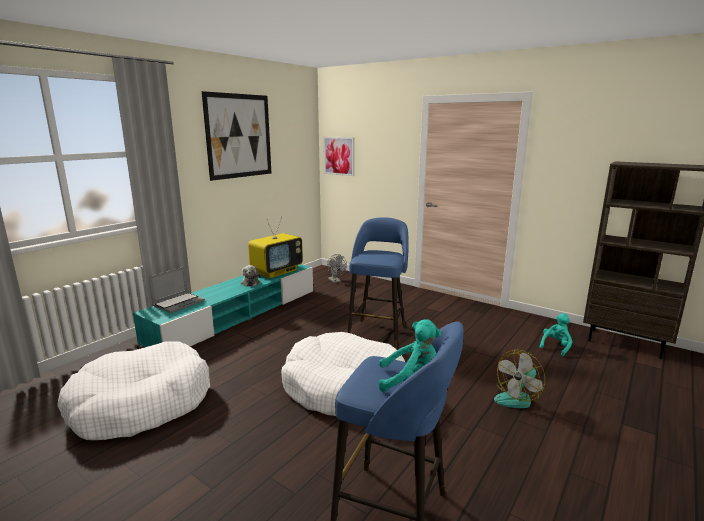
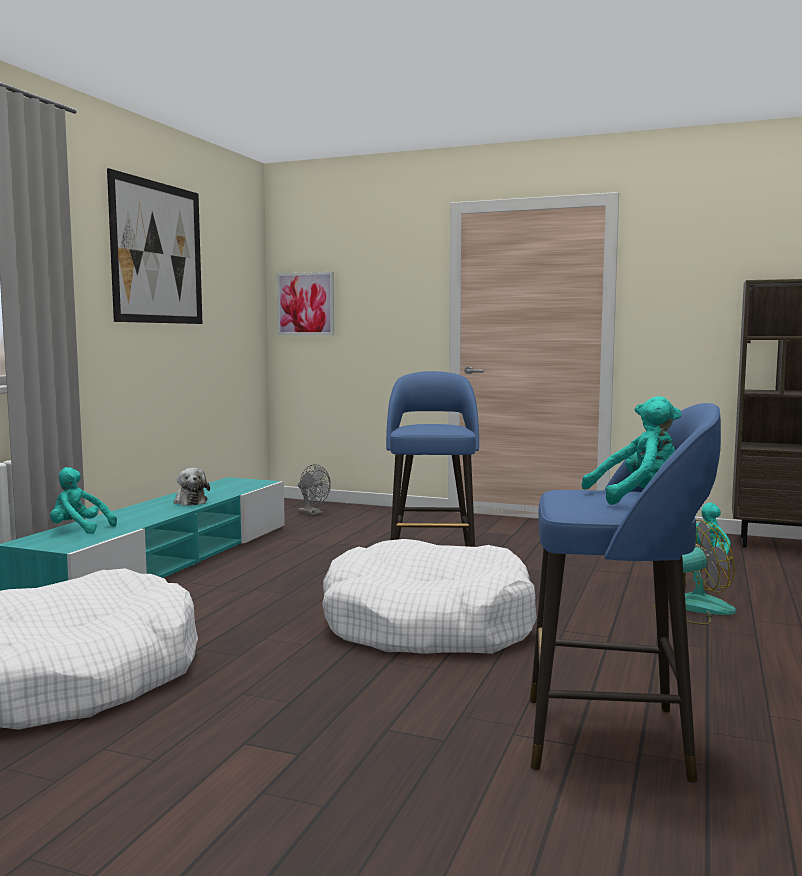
camera: 15 degrees left, 10 degrees down
(179, 303) = (79, 529): laptop -> turquoise plush toy
(277, 271) = (225, 488): television -> none
(517, 398) = (693, 608): fan -> fan turned 135 degrees counterclockwise

